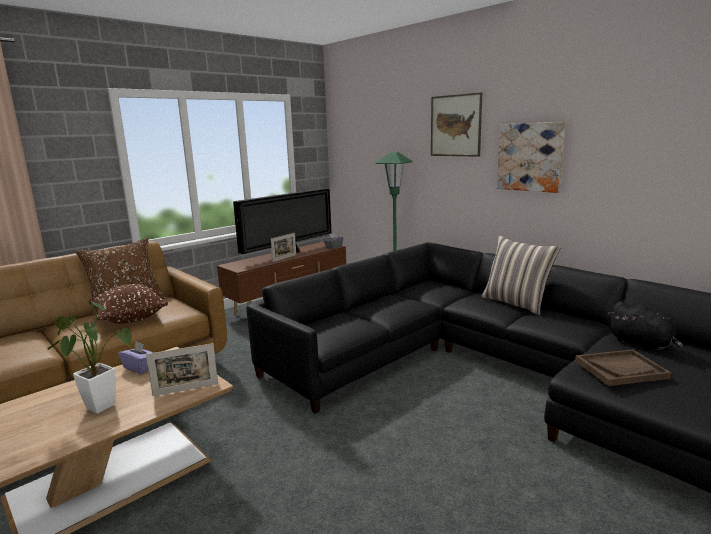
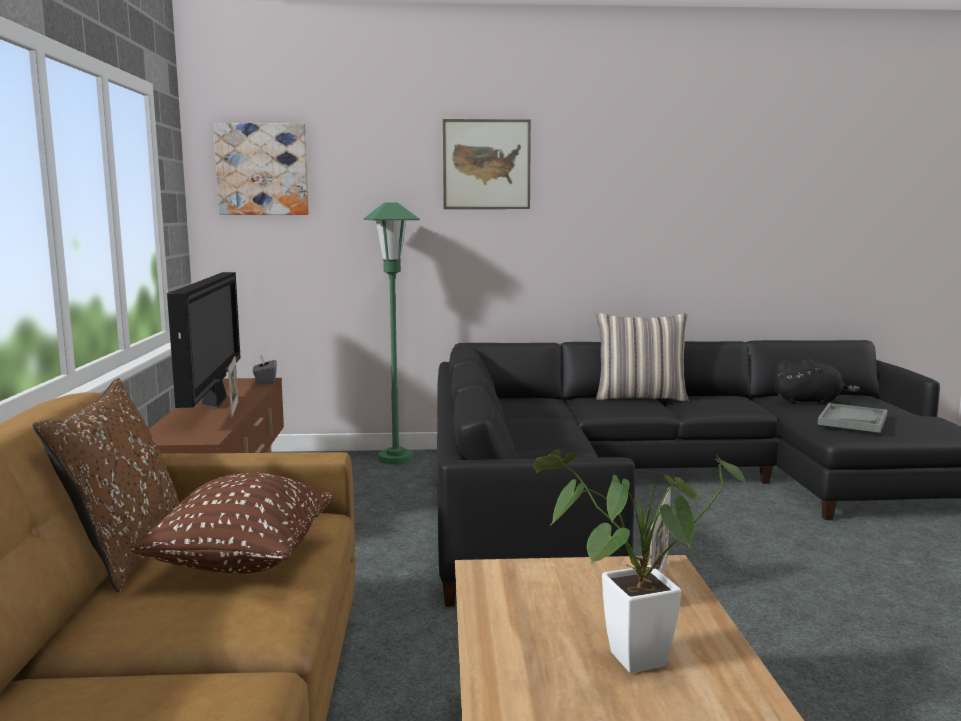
camera: 50 degrees left, 5 degrees down
(140, 368) = (507, 602): purple tissue box -> none
(530, 157) = (604, 209): picture -> picture (262, 169)
(620, 369) = (852, 420): brown tray -> grey tray

